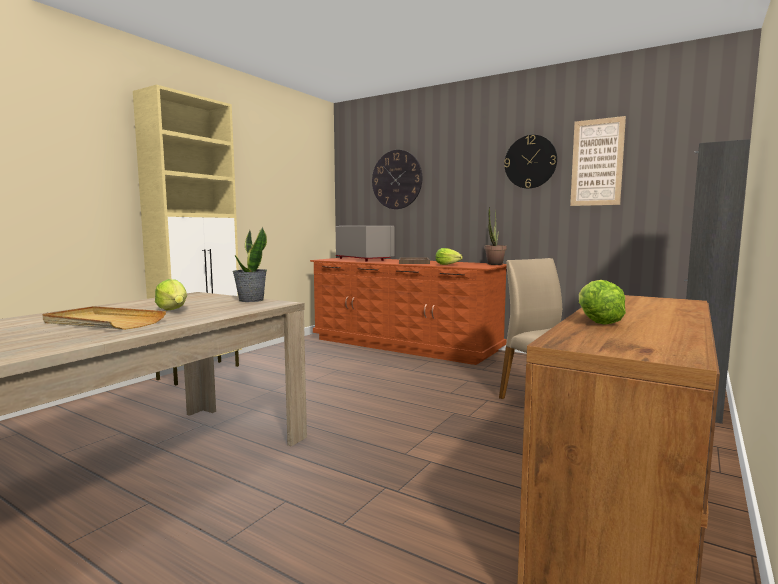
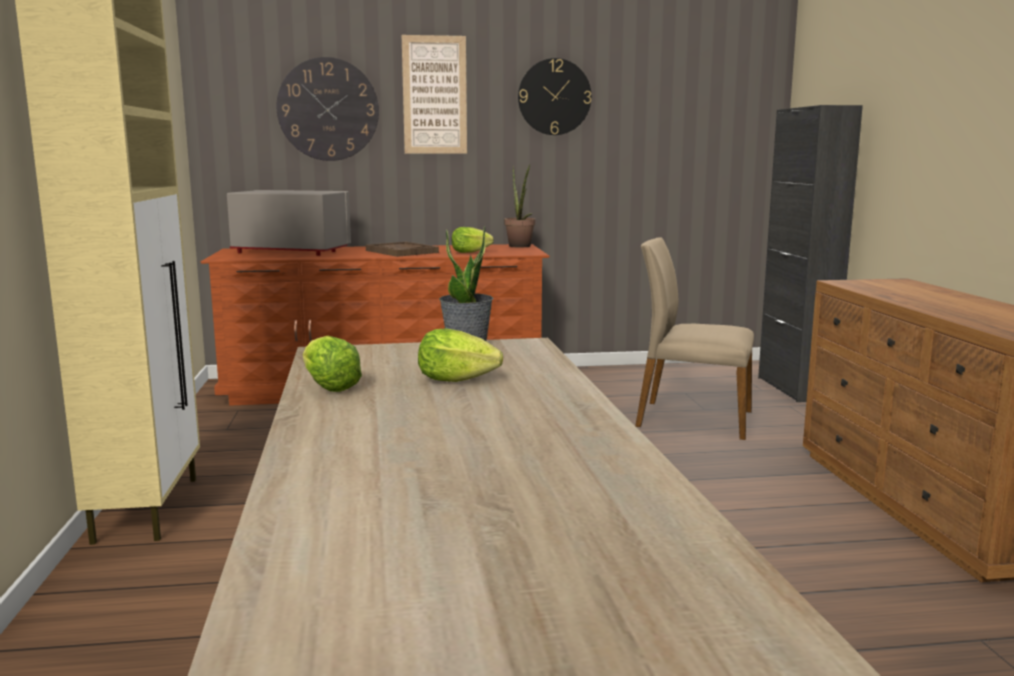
camera: 40 degrees left, 5 degrees up
(103, 322) = (473, 416): beige tray -> none
(597, 162) = (640, 105): picture -> picture (434, 95)
(597, 321) = (954, 312): lettuce -> lettuce (329, 387)

